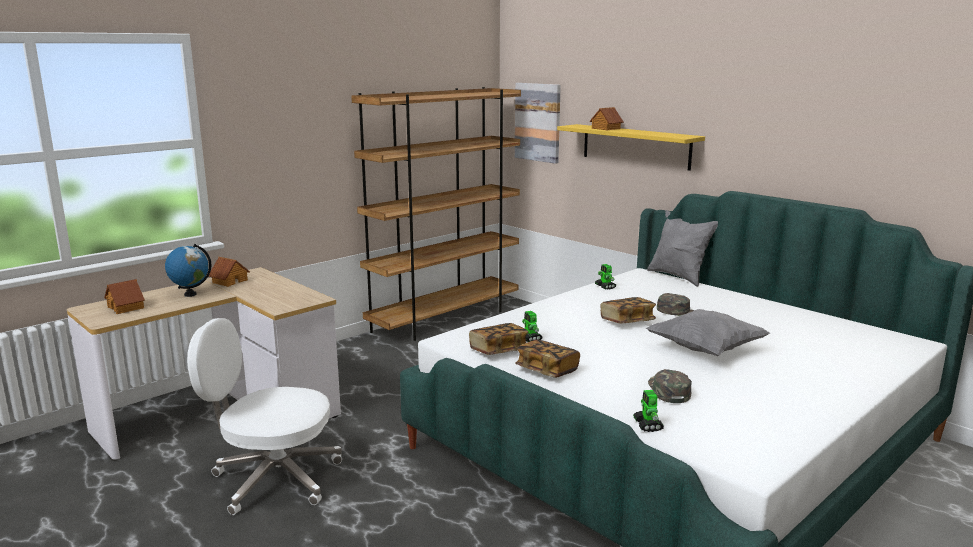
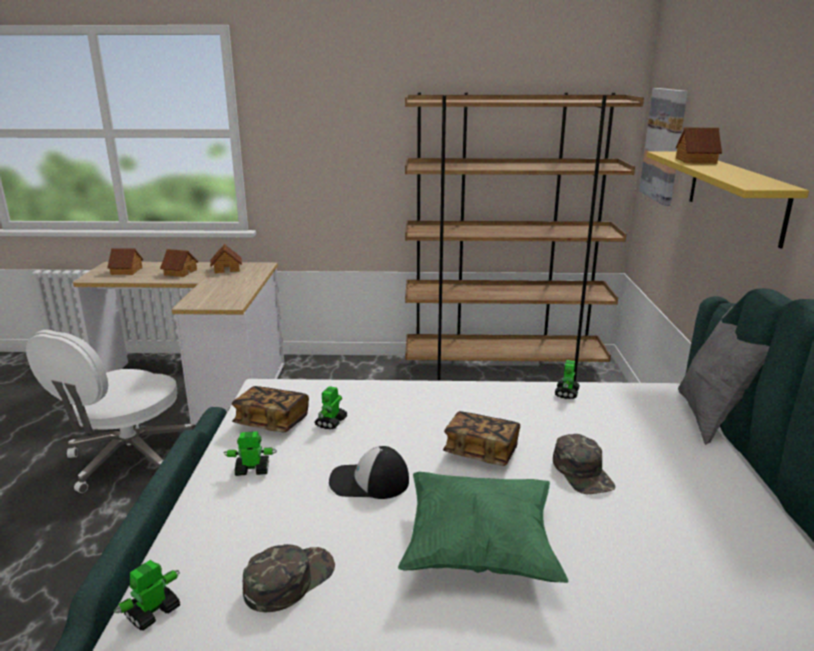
camera: 45 degrees right, 5 degrees up
(190, 294) = (180, 272): globe -> toy house
(274, 478) = (127, 459): white office chair -> white office chair turned 120 degrees counterclockwise
(547, 370) = (252, 470): book -> toy robot
(611, 350) = (368, 482): none -> cap
(705, 350) = (479, 549): grey pillow -> green pillow

